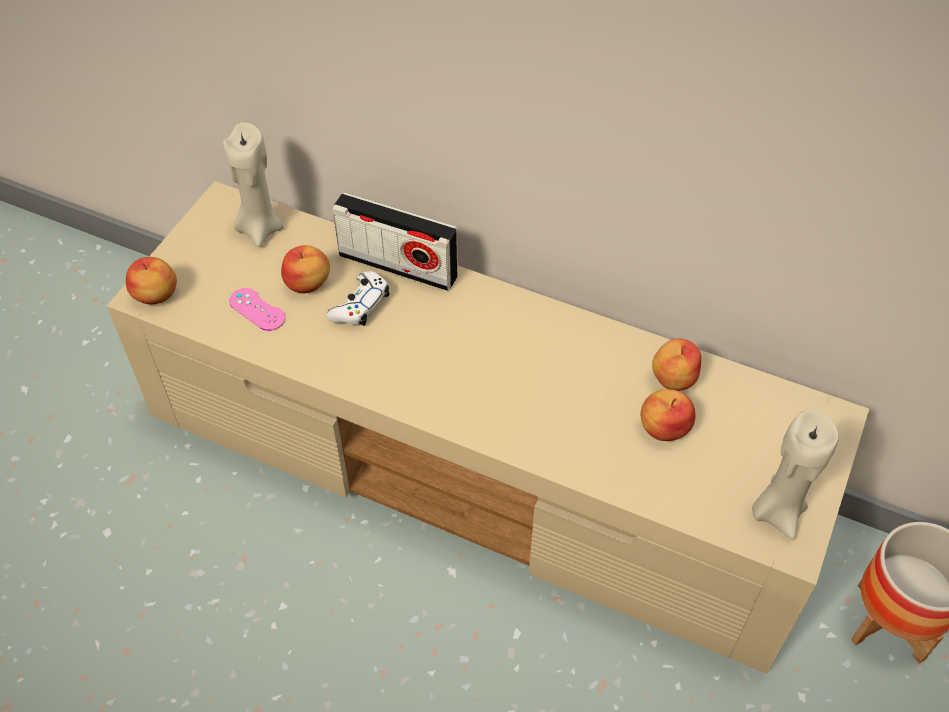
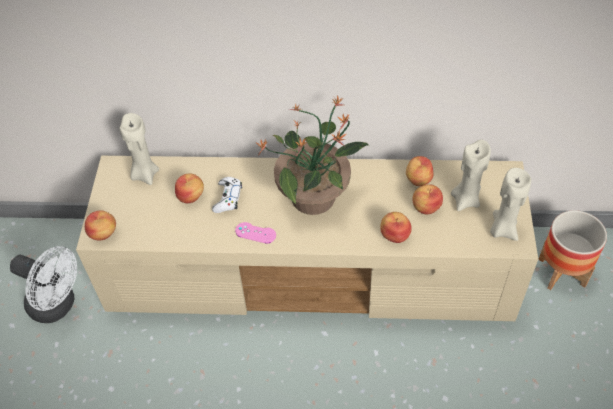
camera: 20 degrees left, 0 degrees up
(97, 384) = (58, 305): none -> white fan
(257, 309) = (169, 221): pink game controller -> pink game controller (255, 233)
(398, 265) = (237, 169): radio -> none
(493, 349) = (315, 197): none -> potted plant
(590, 454) = (395, 234): none -> apple
(737, 439) = (465, 200): none -> beige candle

